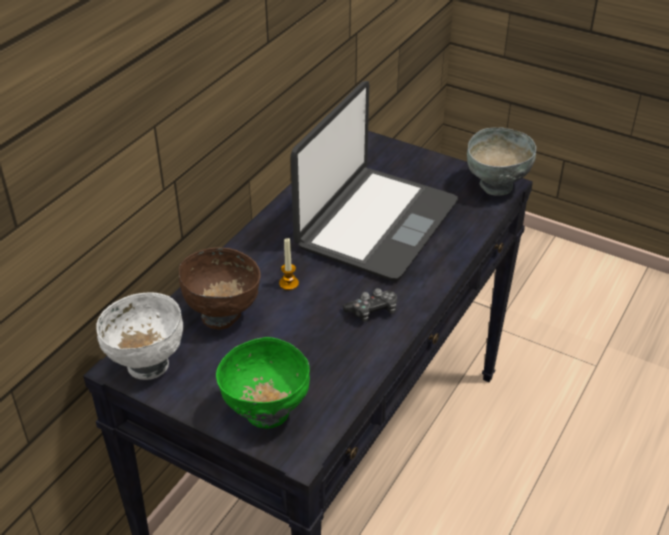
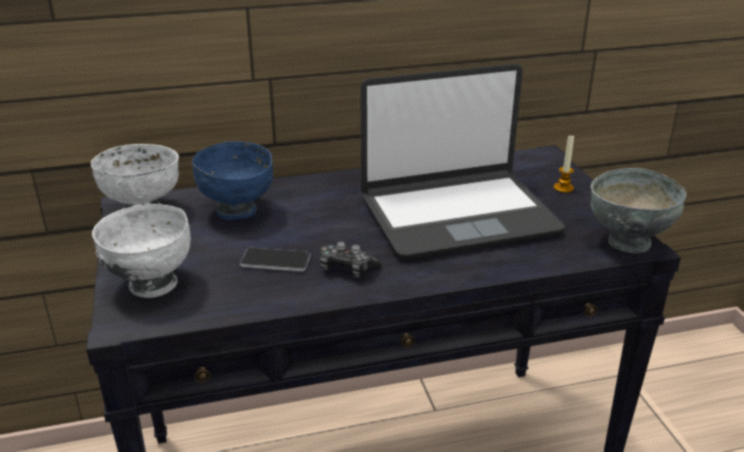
camera: 45 degrees right, 10 degrees down
(222, 315) = (238, 211): brown bowl -> blue bowl
(266, 413) = (151, 285): green bowl -> white bowl
(289, 283) = (317, 217): candle -> candle (563, 188)
(319, 336) = (275, 261): none -> phone

